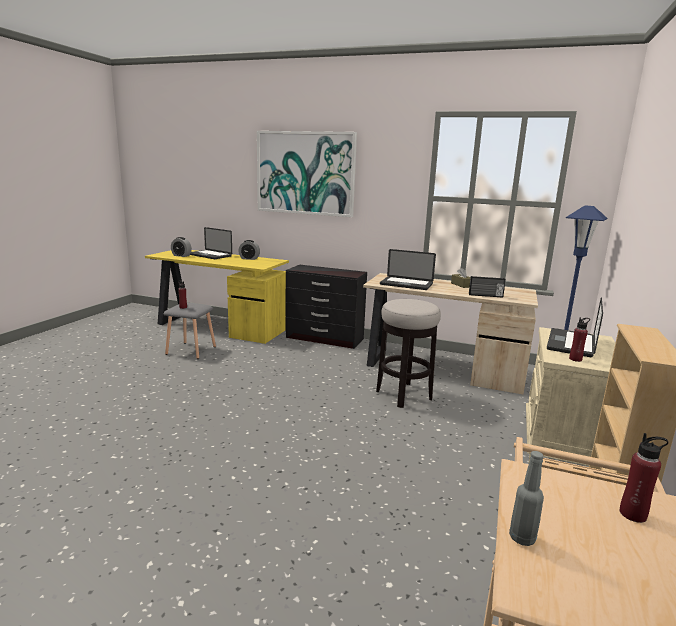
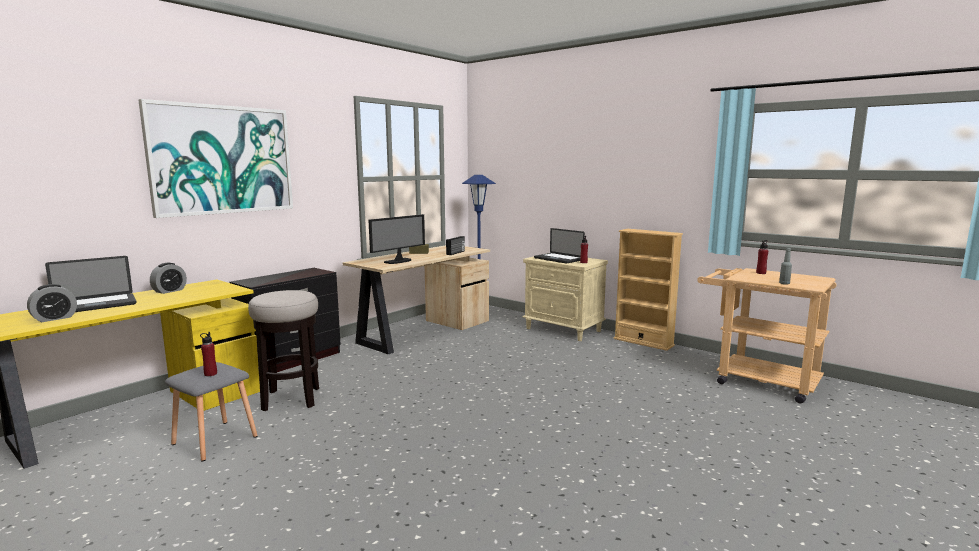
camera: 70 degrees left, 5 degrees down
(403, 395) = (460, 352): stool -> stool (291, 399)
(406, 284) = (399, 261): laptop -> monitor

